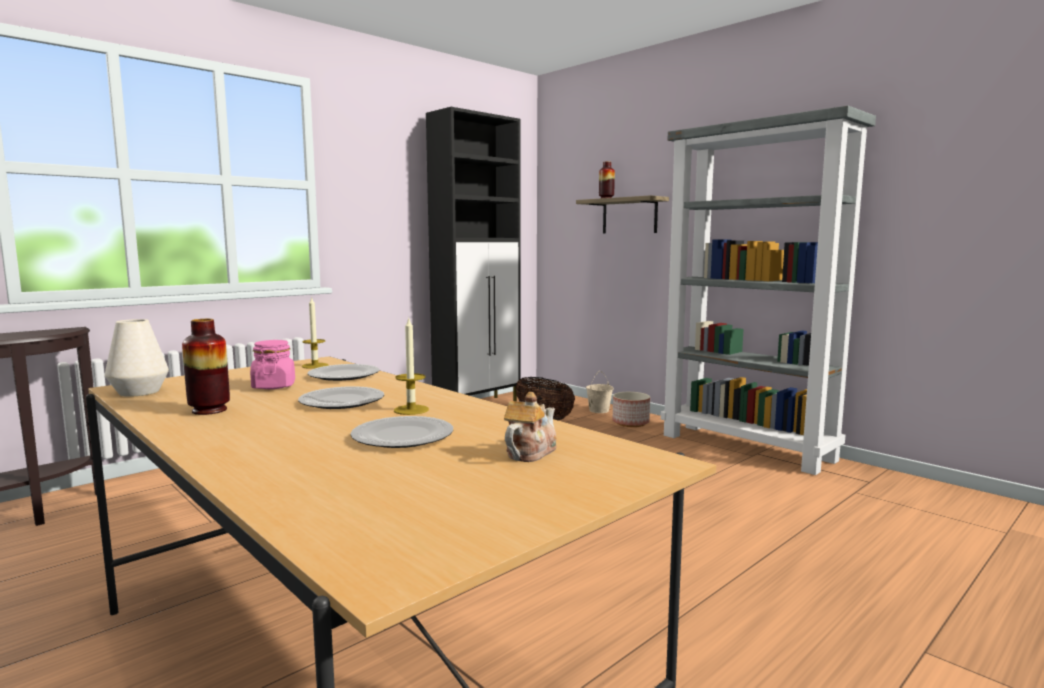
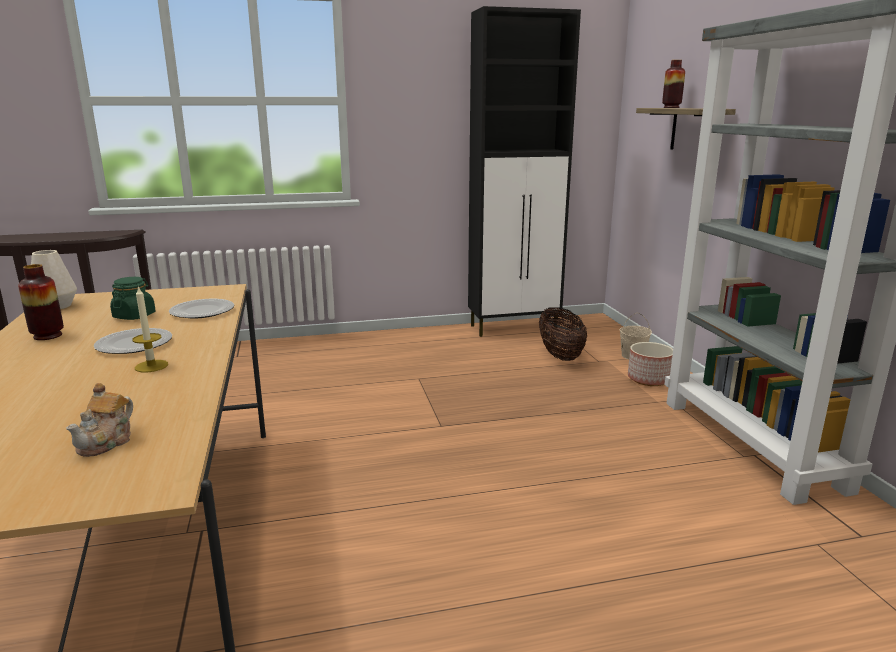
camera: 30 degrees right, 10 degrees up
(274, 386) = (134, 316): pink jar -> green jar
(315, 366) = (210, 295): candle -> none
(401, 436) = (80, 396): plate -> none
(529, 452) = (107, 442): teapot -> teapot turned 135 degrees clockwise

